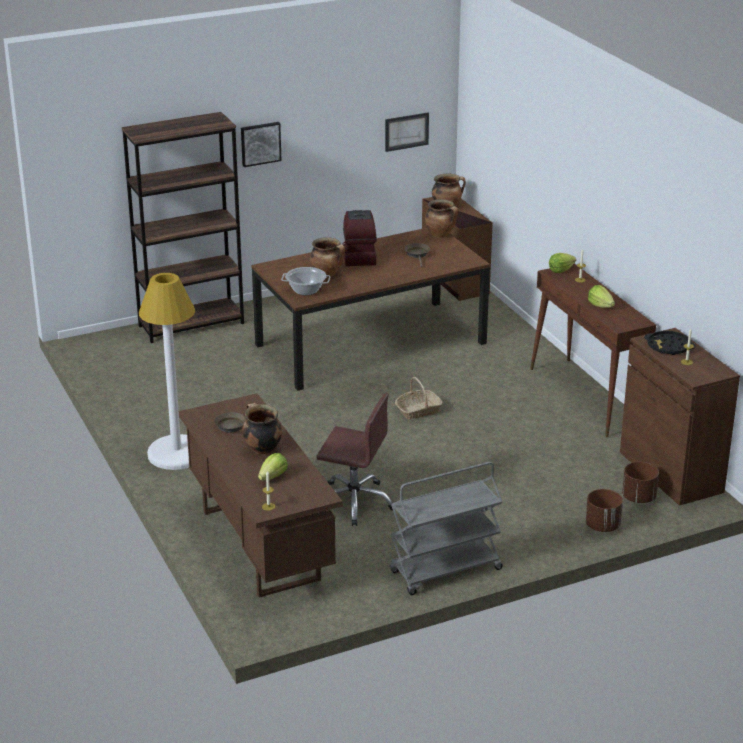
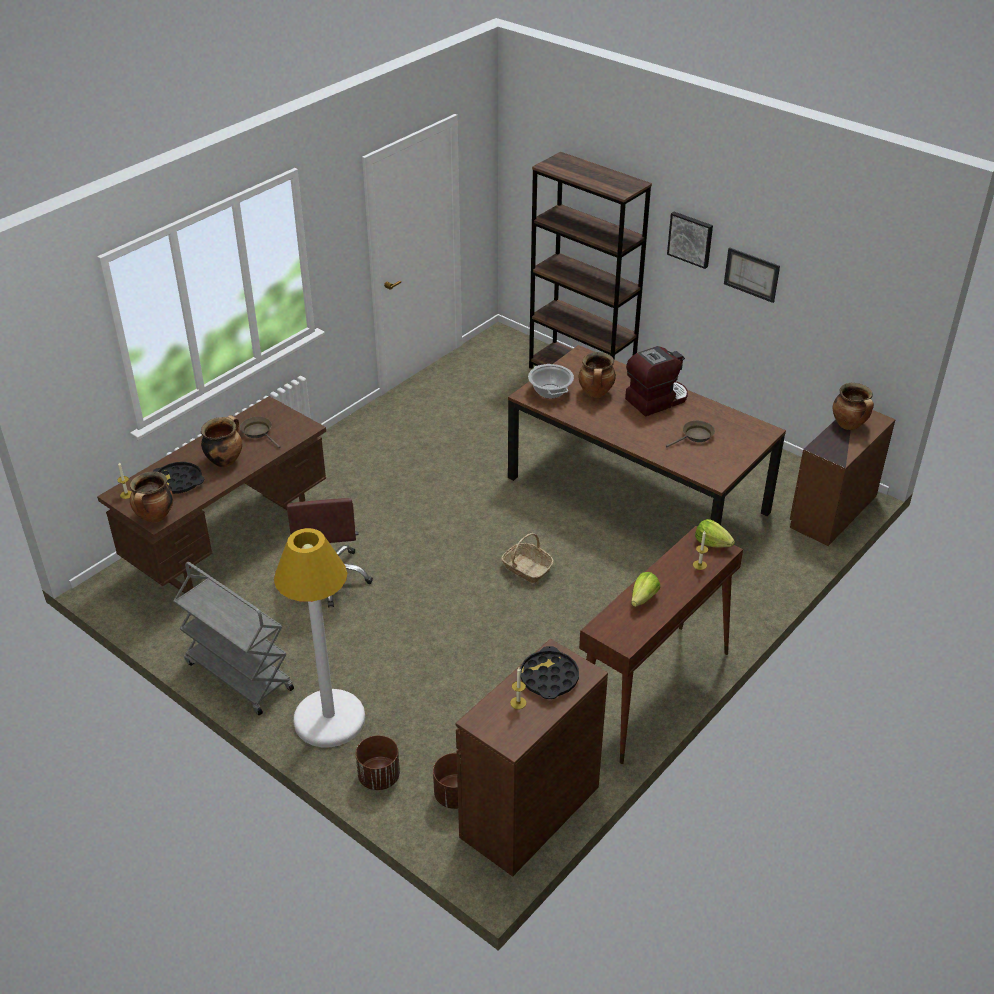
camera: 65 degrees right, 10 degrees up
(176, 453) = (351, 446): white floor lamp -> white floor lamp (329, 719)
(273, 477) = (178, 482): lettuce -> black tray
(406, 131) = (856, 315): picture -> picture (751, 274)
(441, 234) = (762, 438): cooking pot -> cooking pot (155, 517)

